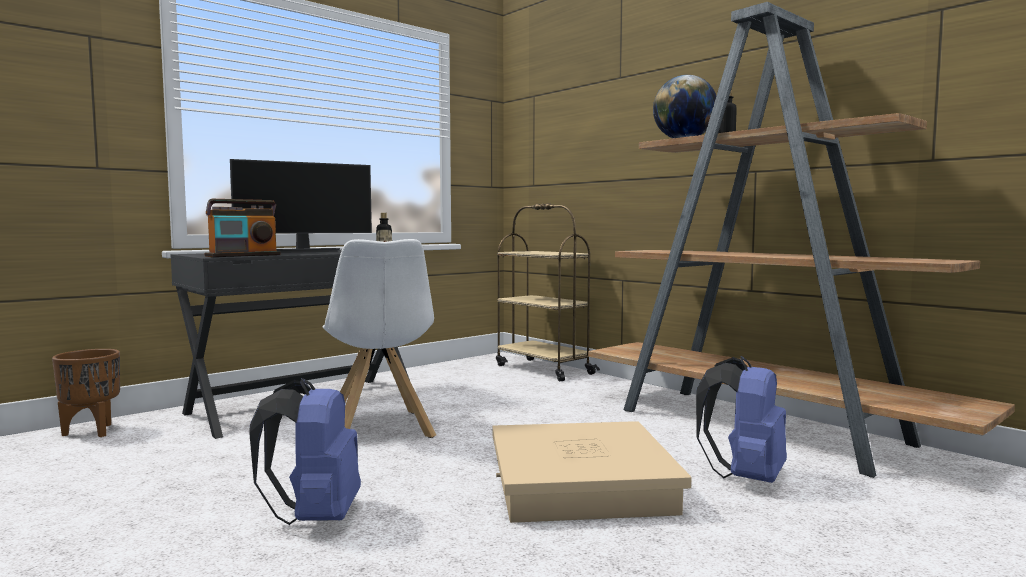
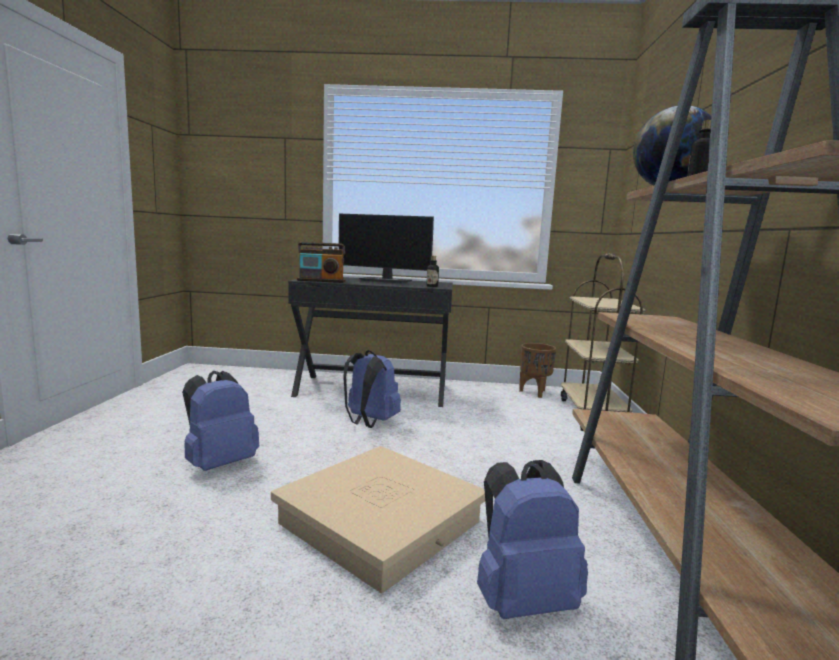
camera: 45 degrees right, 5 degrees up
(92, 432) = (262, 374): brown planter -> brown planter (534, 393)
(380, 430) = (369, 422): white chair -> blue backpack

